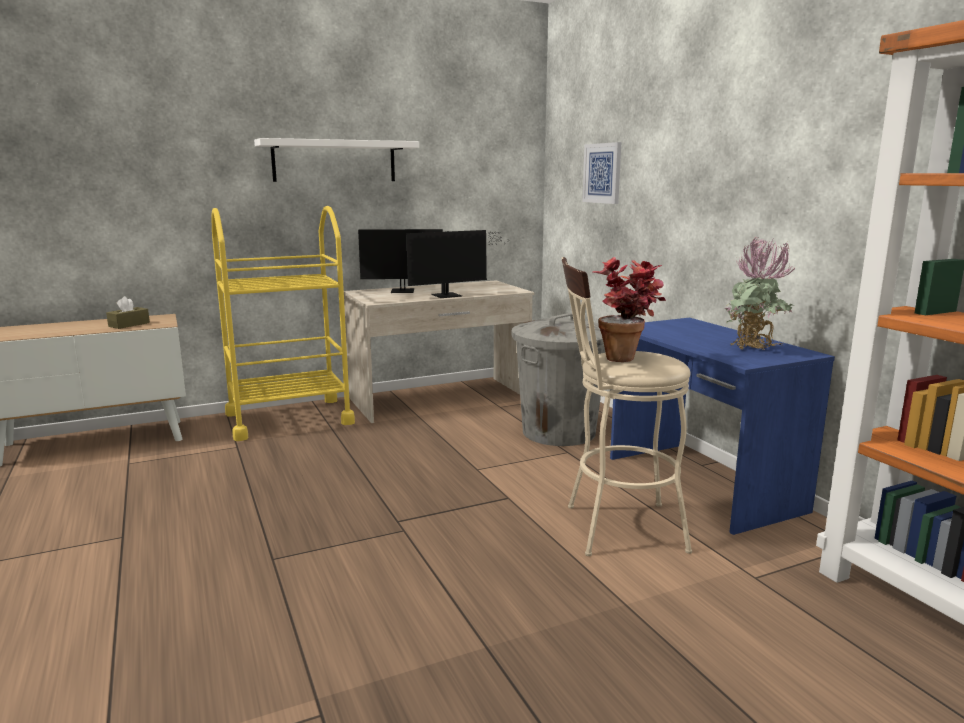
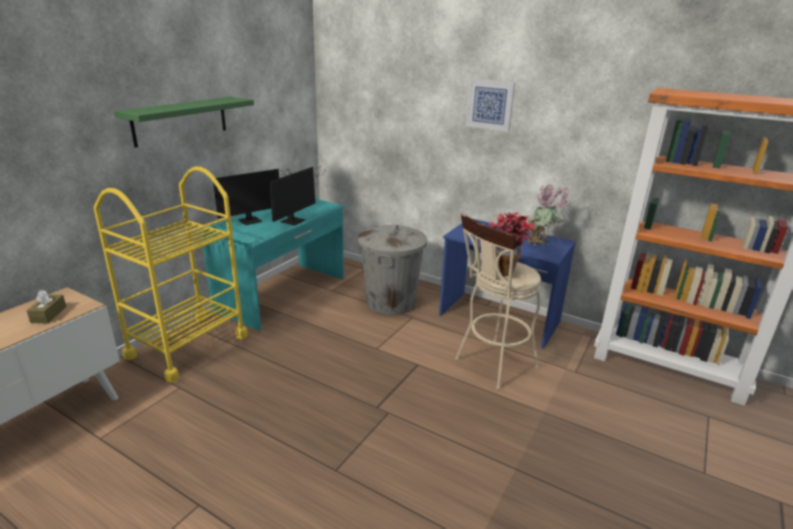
camera: 35 degrees left, 10 degrees up
(334, 161) = (181, 120): white shelf -> green shelf
(440, 399) = (283, 294): beige desk -> turquoise desk
(602, 173) = (383, 116): picture -> picture (490, 105)

